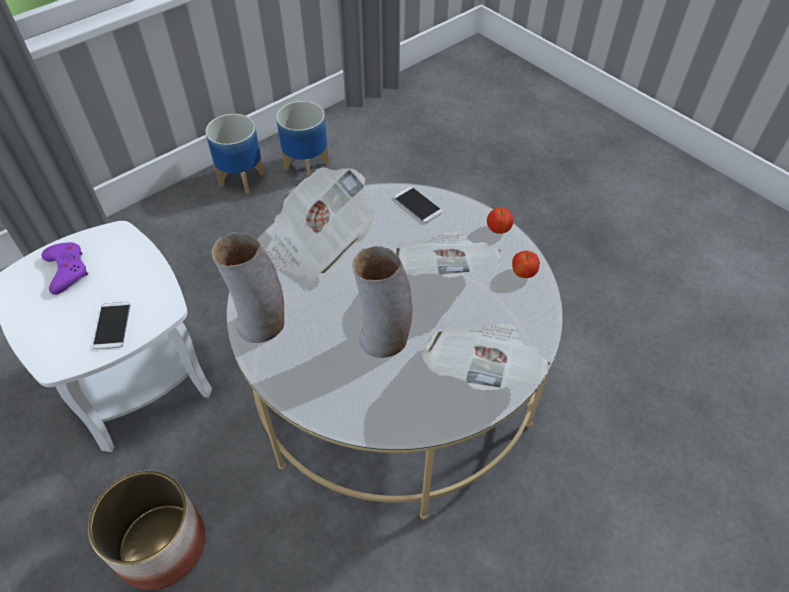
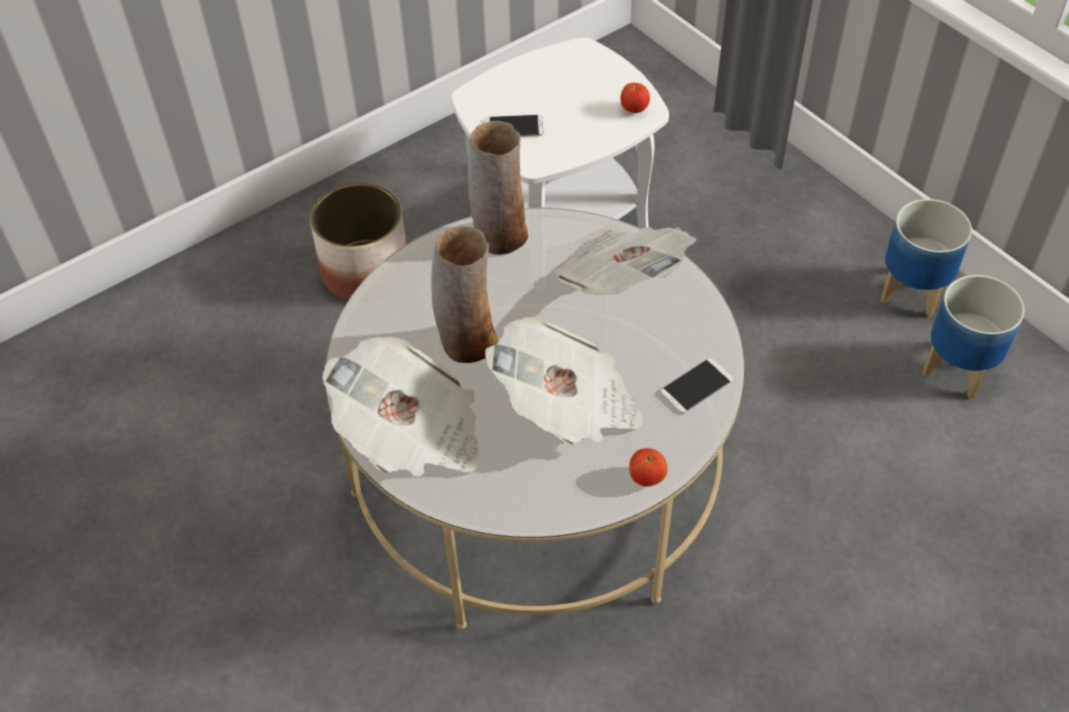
camera: 95 degrees right, 0 degrees up
(67, 270) = (592, 83): purple game controller -> none
(523, 273) = (562, 497): apple -> apple (634, 109)

